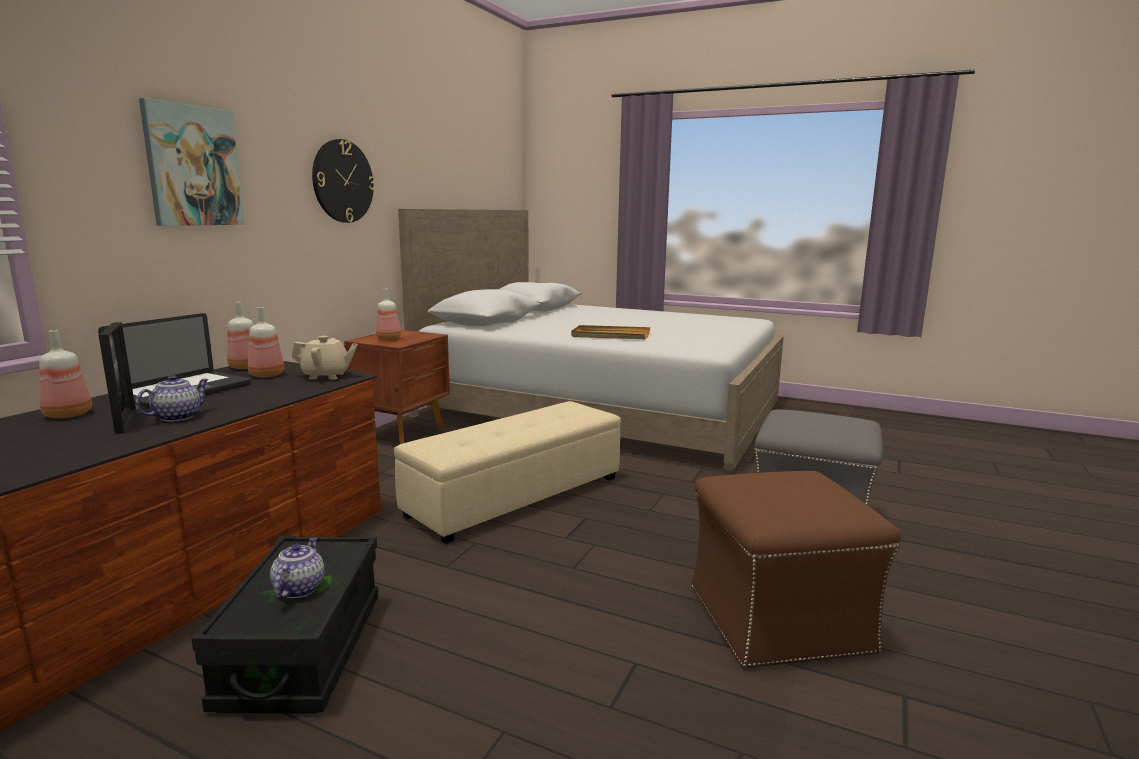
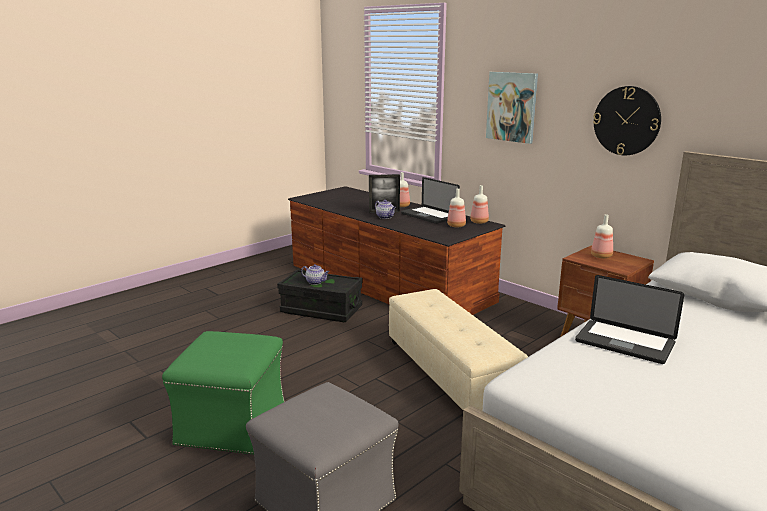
camera: 110 degrees right, 5 degrees up
(326, 376) = (447, 235): beige teapot -> none
(610, 335) = (624, 343): beige tray -> laptop
(776, 620) = (232, 424): brown ottoman -> green ottoman

